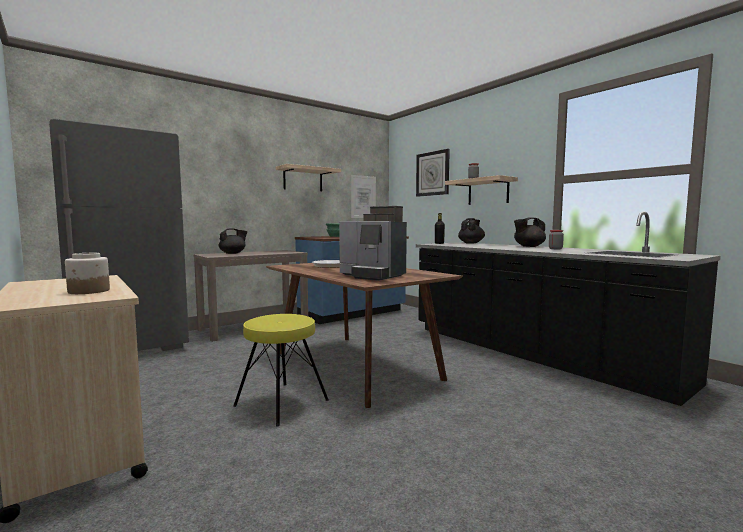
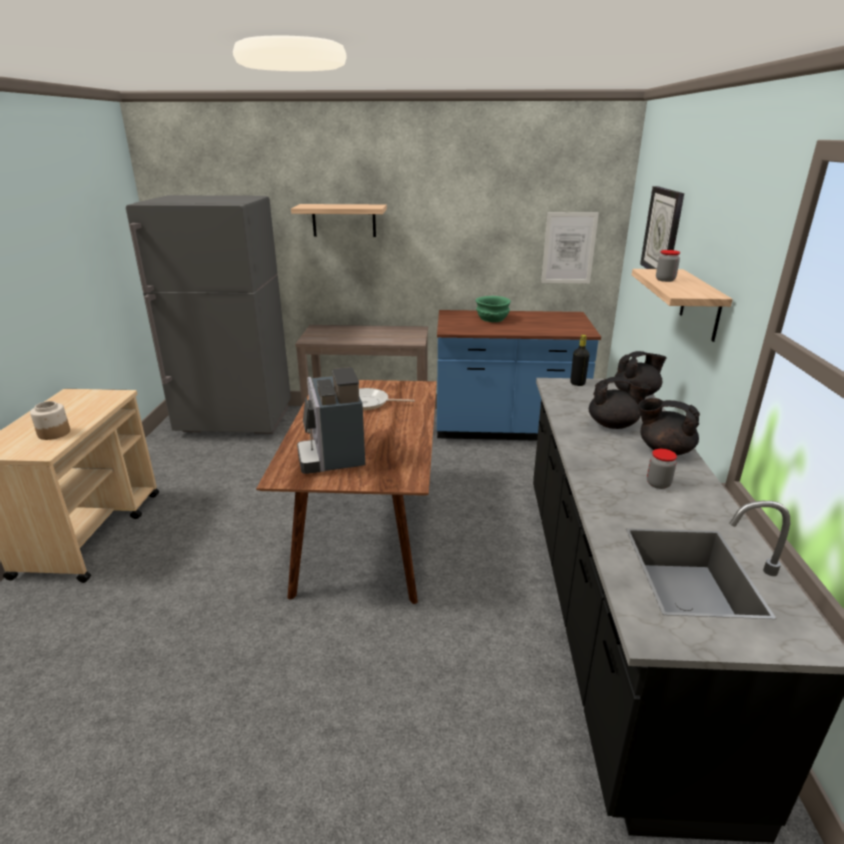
camera: 40 degrees right, 20 degrees up
(233, 253) = (345, 331): black teapot -> black teapot (613, 425)
(281, 403) = (241, 552): yellow stool -> none
(303, 179) = (459, 225): shelf -> shelf (344, 220)

